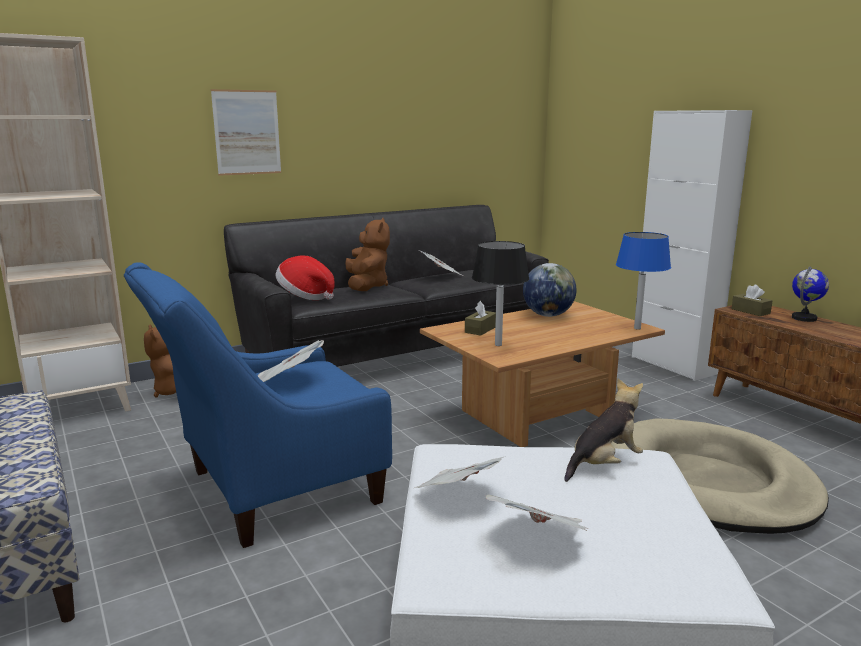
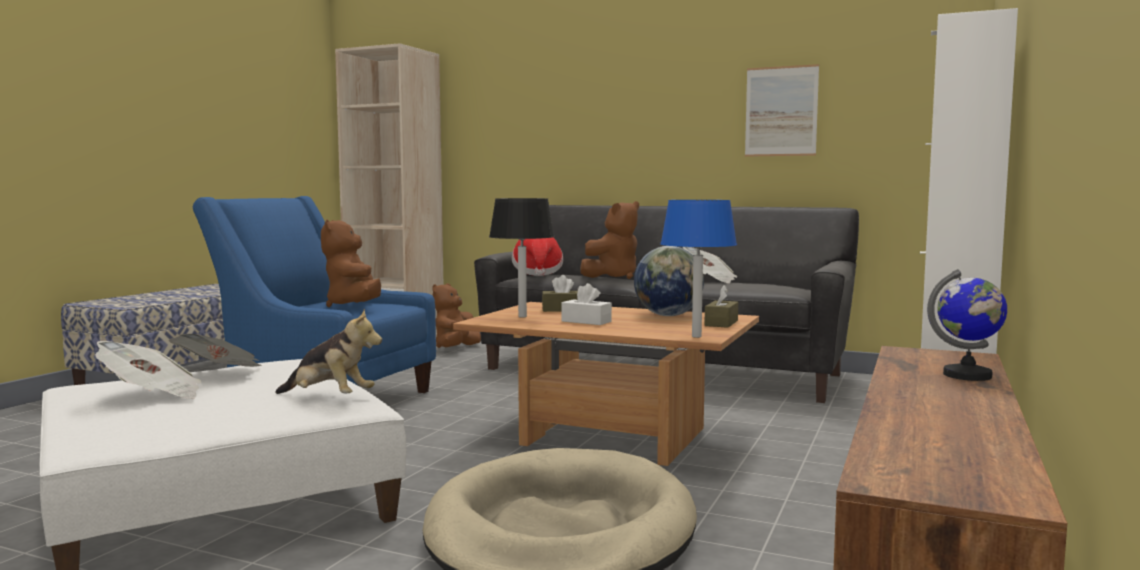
camera: 55 degrees right, 10 degrees down
(247, 132) = (563, 119): picture -> picture (781, 111)
(289, 380) = (355, 306): newspaper -> brown plush toy
(545, 336) = (586, 321): none -> white tissue box
(750, 311) = (920, 356): brown tissue box -> brown tissue box (721, 323)

